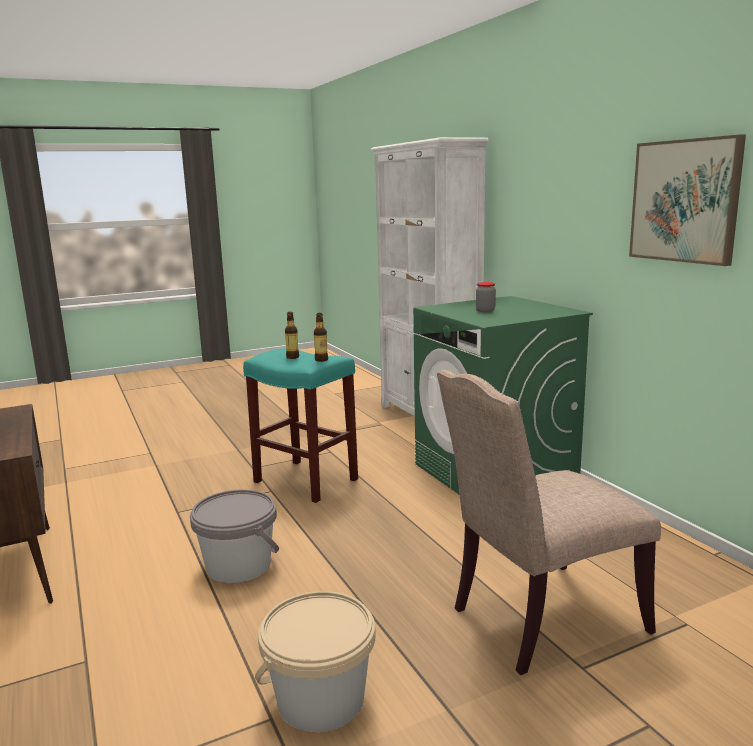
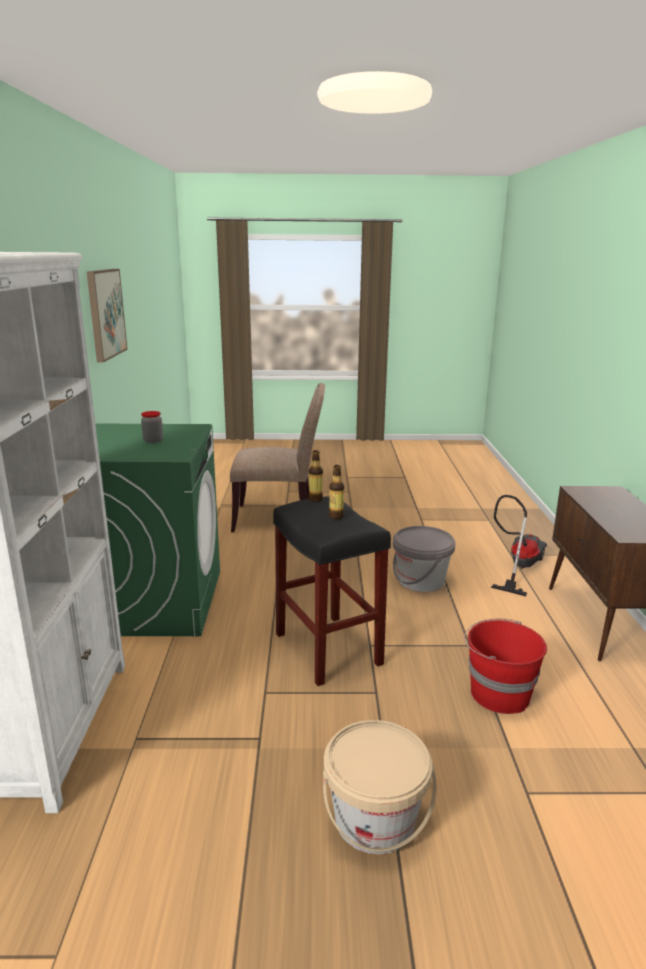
camera: 155 degrees left, 5 degrees up
(83, 633) = (518, 567): none -> vacuum cleaner
(157, 487) = (498, 694): none -> red bucket
(307, 481) = (326, 648): turquoise stool -> black stool
(320, 699) = (398, 519): beige bucket -> beige bucket (375, 820)

